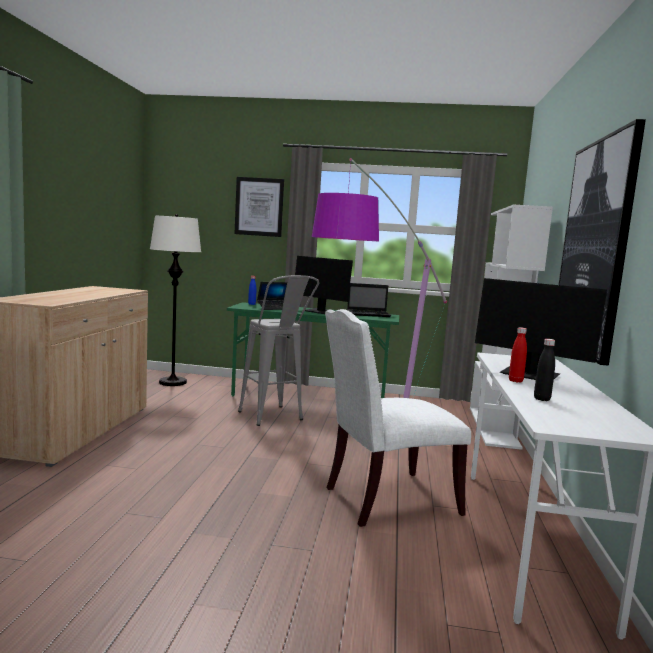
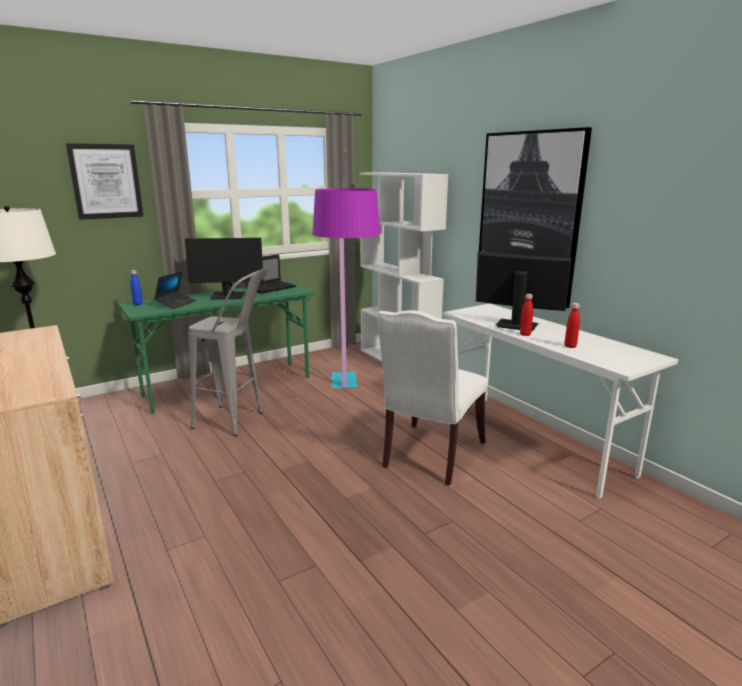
camera: 40 degrees left, 10 degrees up
(530, 375) = (516, 325): monitor -> monitor turned 150 degrees counterclockwise
(542, 399) = (570, 346): black bottle -> red bottle

